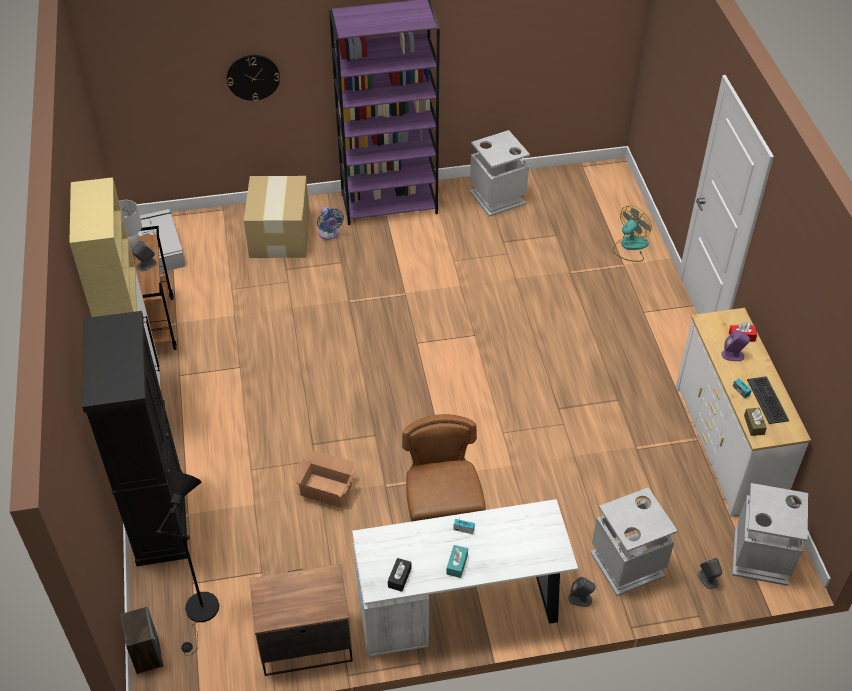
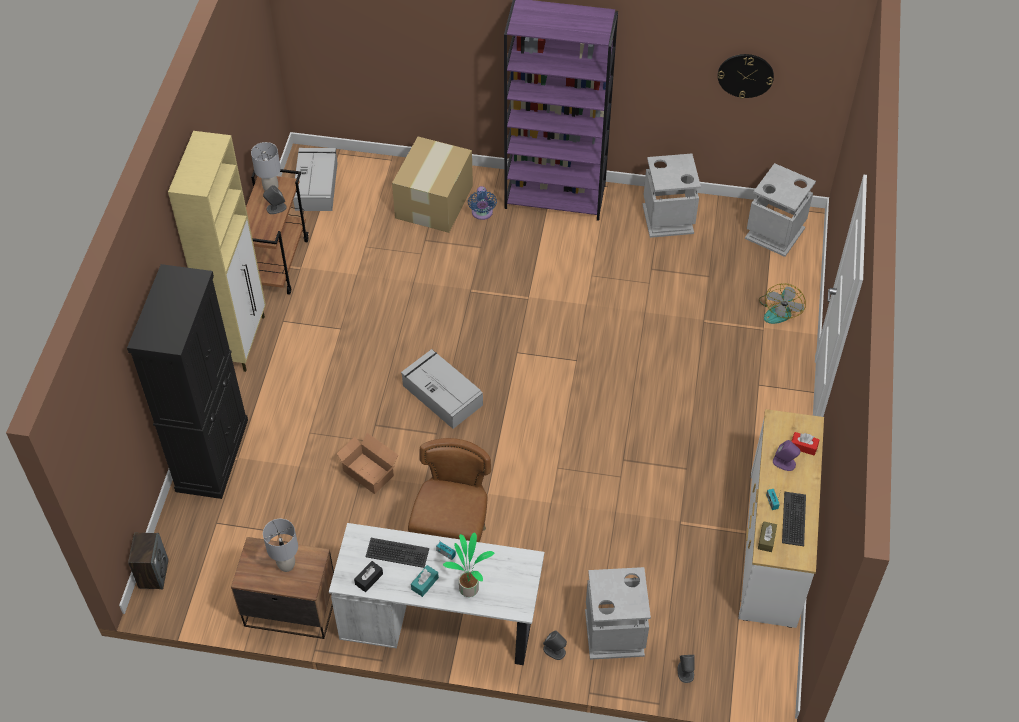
camera: 20 degrees right, 5 degrees up
(201, 614) = (213, 553): black floor lamp -> none
(253, 77) = (433, 44): wall clock -> wall clock (745, 75)
(303, 593) = (286, 565): none -> grey table lamp
(364, 399) = (441, 394): none -> grey storage box
(416, 544) = (397, 553): none -> keyboard
(502, 554) = (469, 587): none -> potted plant
(629, 246) = (779, 310): fan -> fan turned 135 degrees clockwise
(761, 557) = (748, 668): grey trash can -> grey trash can (775, 233)

